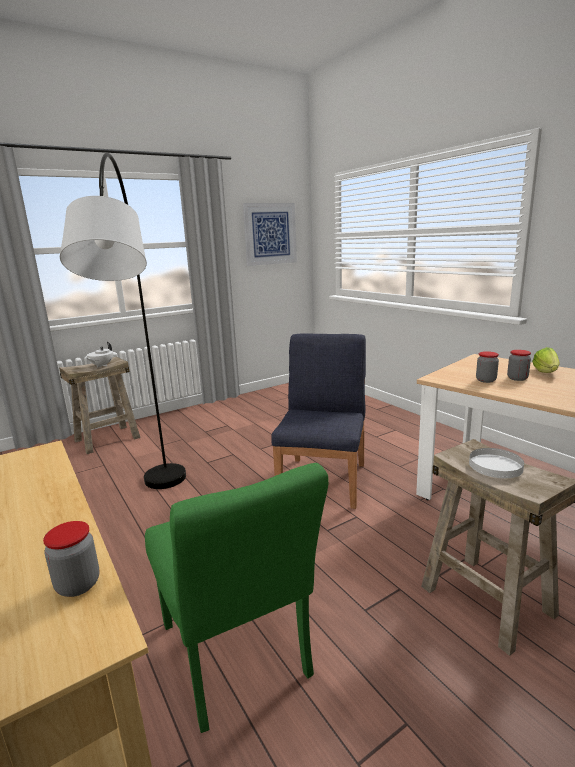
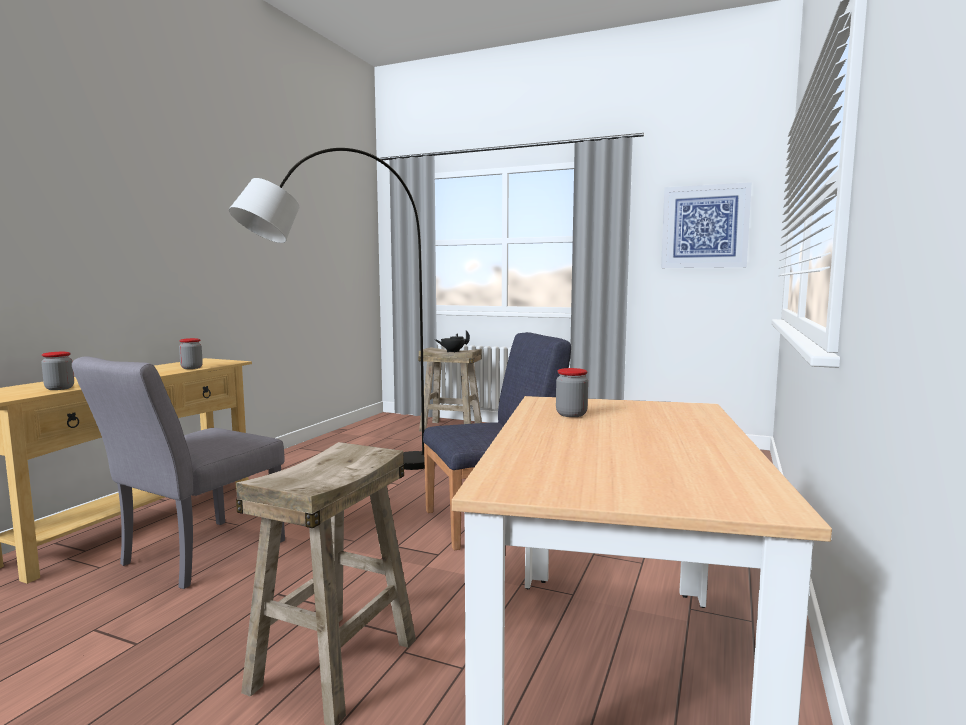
camera: 55 degrees right, 10 degrees down
(101, 366) = (452, 351): white teapot -> black teapot
(239, 659) = (194, 557): green chair -> grey chair
(495, 465) = (331, 464): white plate -> none
(517, 378) = (611, 424): jar -> jar (191, 368)
(546, 372) = (684, 434): lettuce -> none

